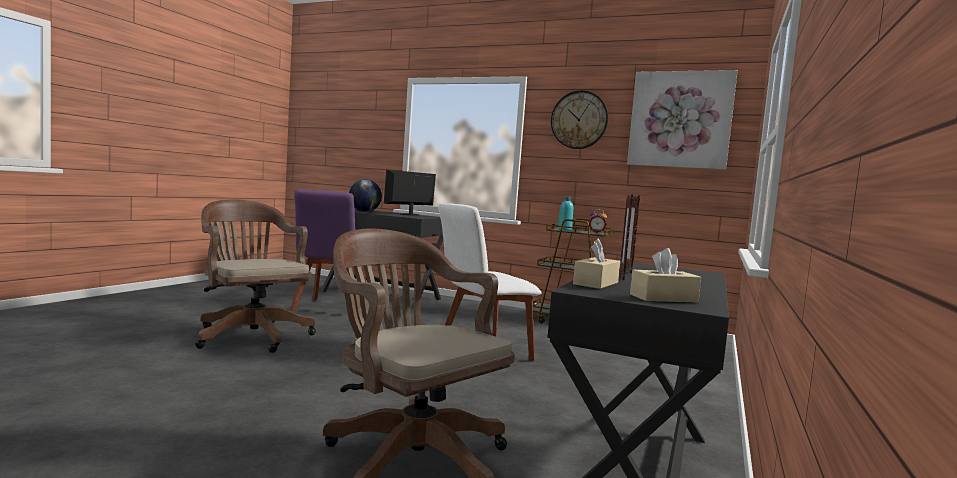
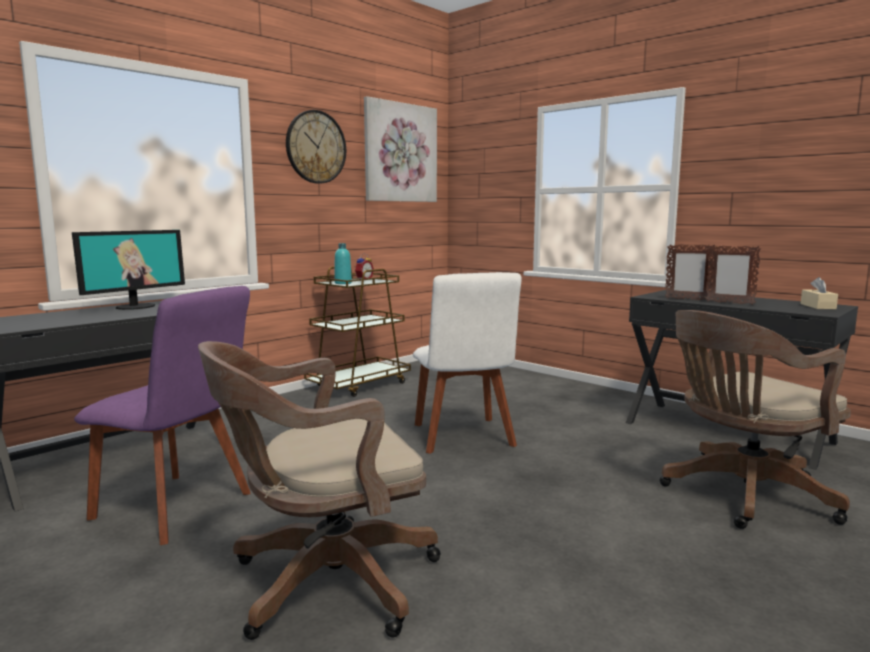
camera: 70 degrees left, 5 degrees up
(364, 212) = (82, 320): globe -> none
(409, 214) = (135, 306): monitor -> monitor turned 120 degrees counterclockwise
(596, 283) = (783, 309): beige tissue box -> none

